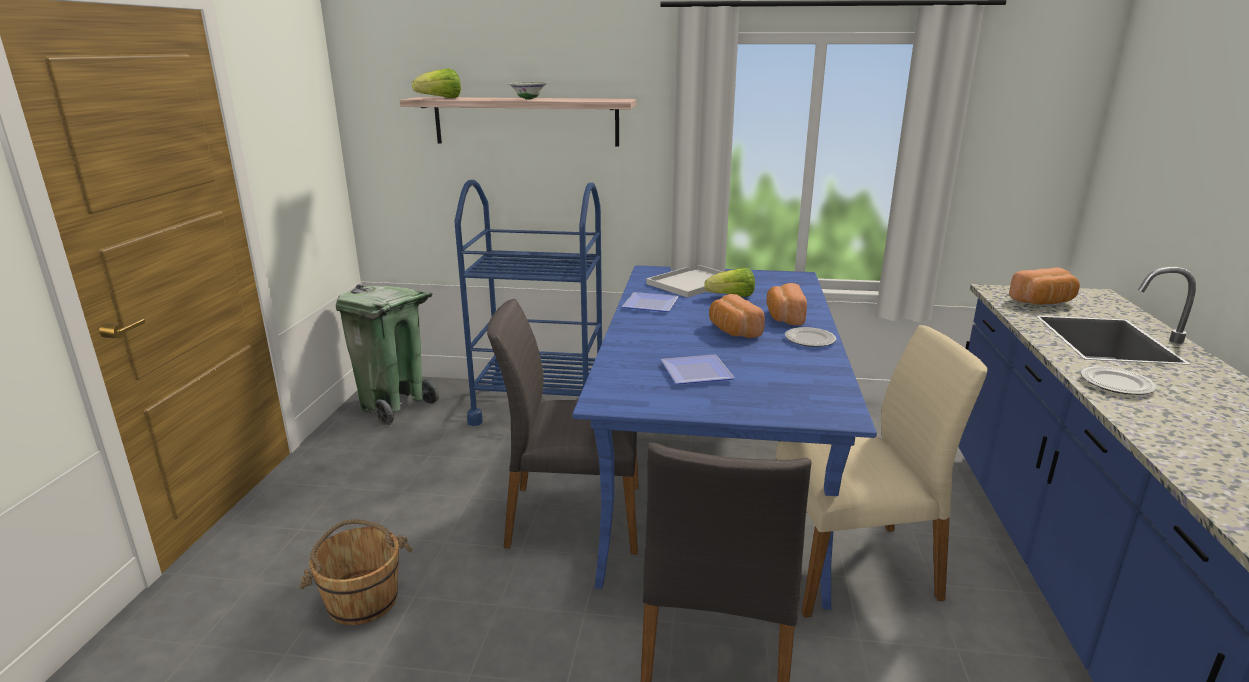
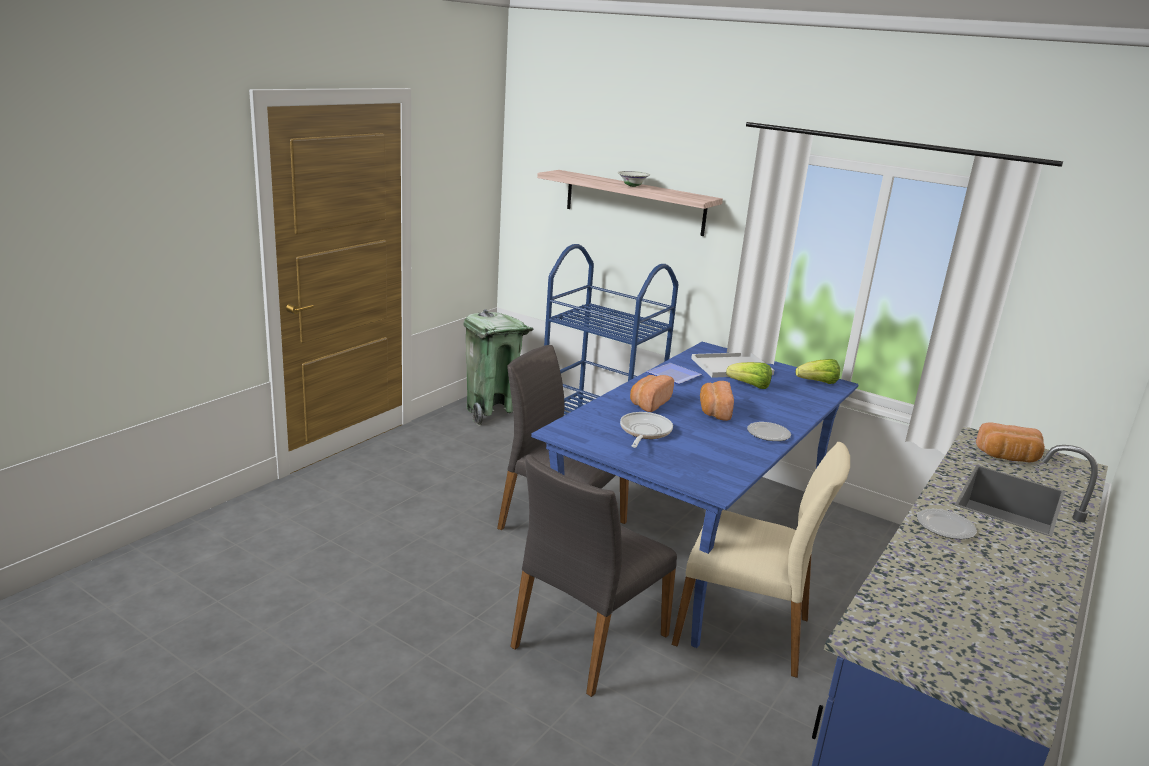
camera: 25 degrees right, 0 degrees up
(362, 599) = (390, 527): brown bucket -> none
(440, 98) = (569, 175): lettuce -> lettuce (818, 383)
(695, 373) = (644, 432): plate -> frying pan
(783, 317) = (771, 412): bread -> bread (649, 403)

